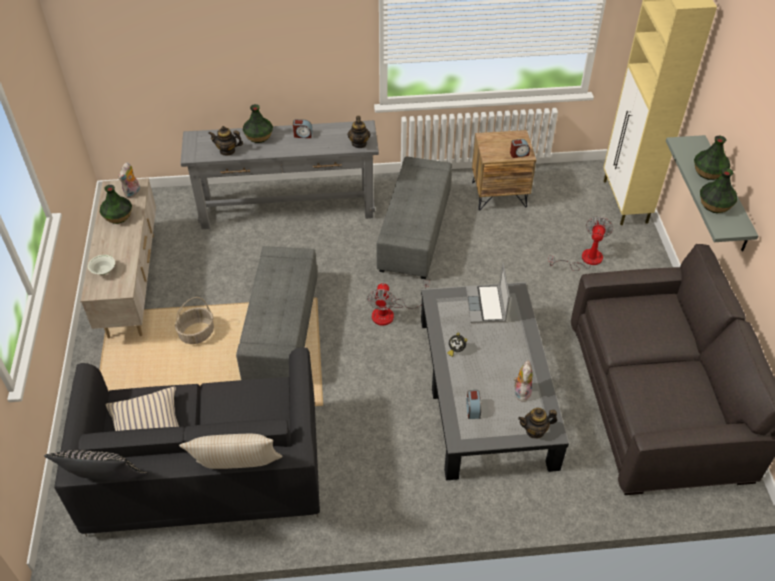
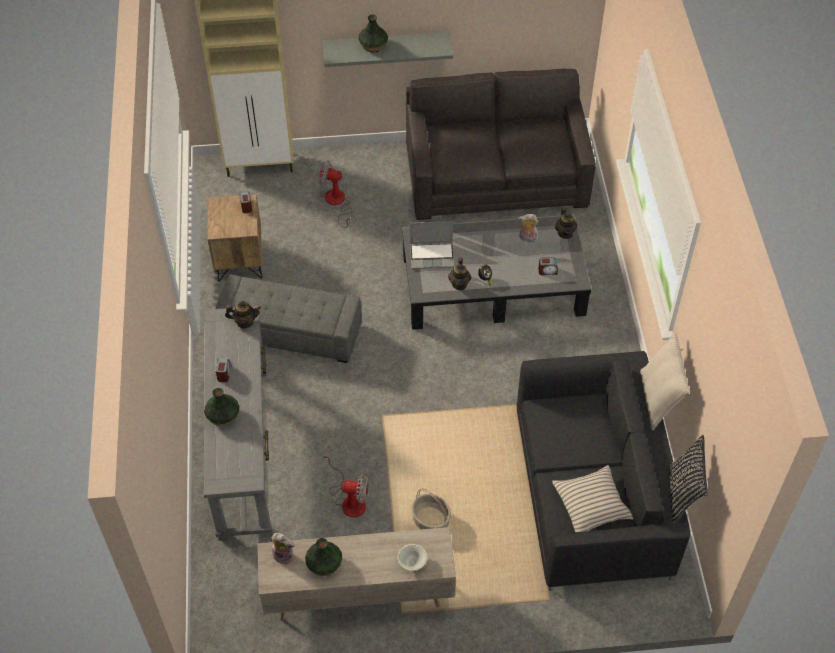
camera: 90 degrees left, 5 degrees up
(227, 151) = (246, 444): teapot -> teapot (459, 284)
(281, 329) = (424, 444): grey ottoman -> none
(390, 313) = (403, 353): fan -> fan (349, 499)
(715, 205) = (414, 49): vase -> none

